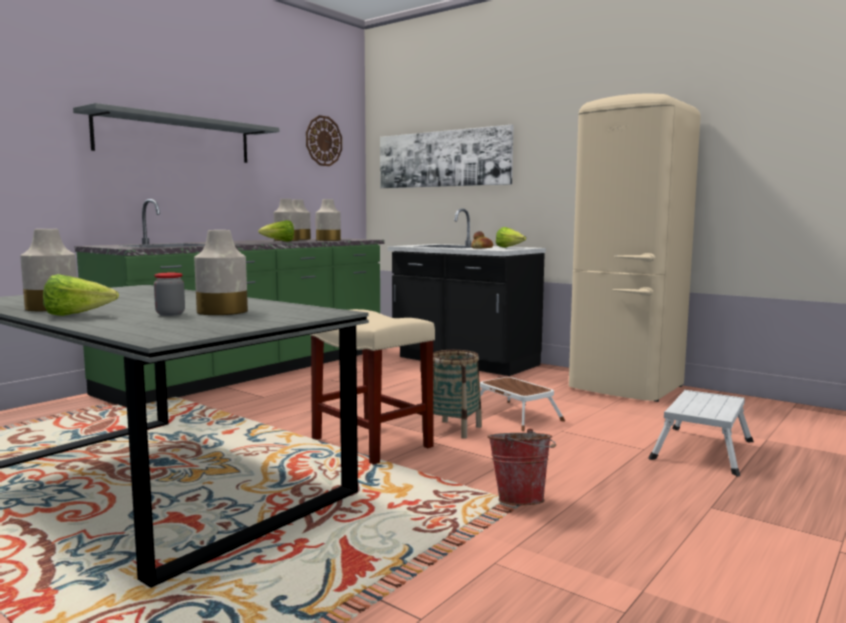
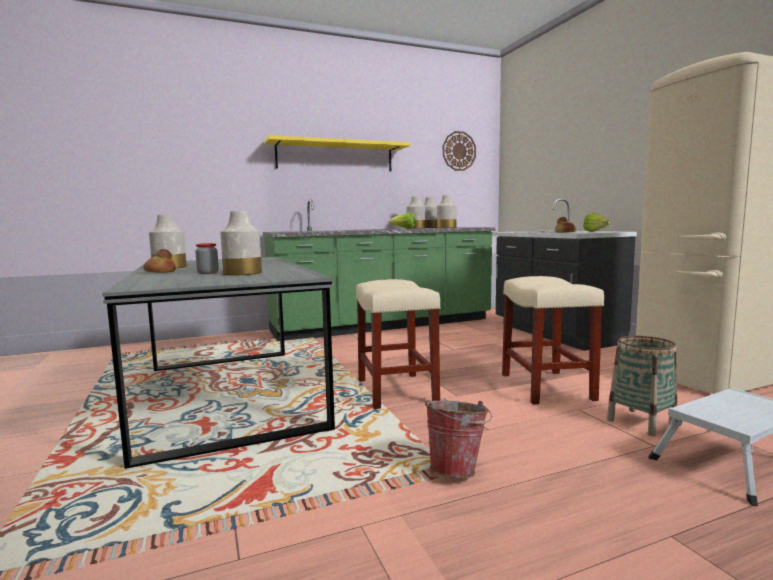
camera: 30 degrees right, 0 degrees up
(77, 315) = (160, 272): lettuce -> bread
(175, 138) = (335, 157): grey shelf -> yellow shelf
(443, 159) = (553, 156): picture -> none
(454, 429) = (476, 391): basket -> basket (641, 422)
(515, 415) = (547, 387): brown step ladder -> beige stool

